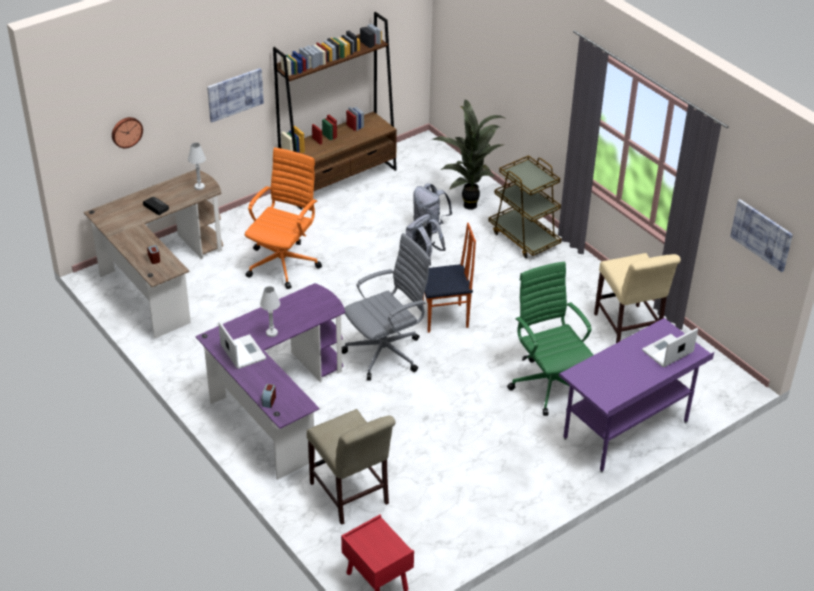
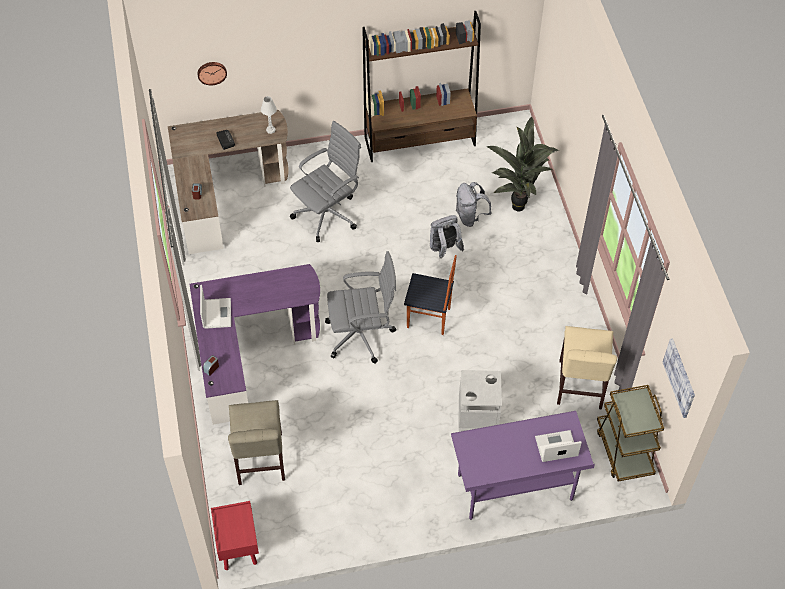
camera: 25 degrees right, 15 degrees up
(235, 94) = (322, 57): picture -> none
(271, 333) = (248, 302): white table lamp -> none
(284, 263) = (328, 214): orange office chair -> grey office chair
(524, 238) = (545, 258): brown cart -> brown cart (624, 450)
(549, 384) = (478, 417): green office chair -> grey trash can

